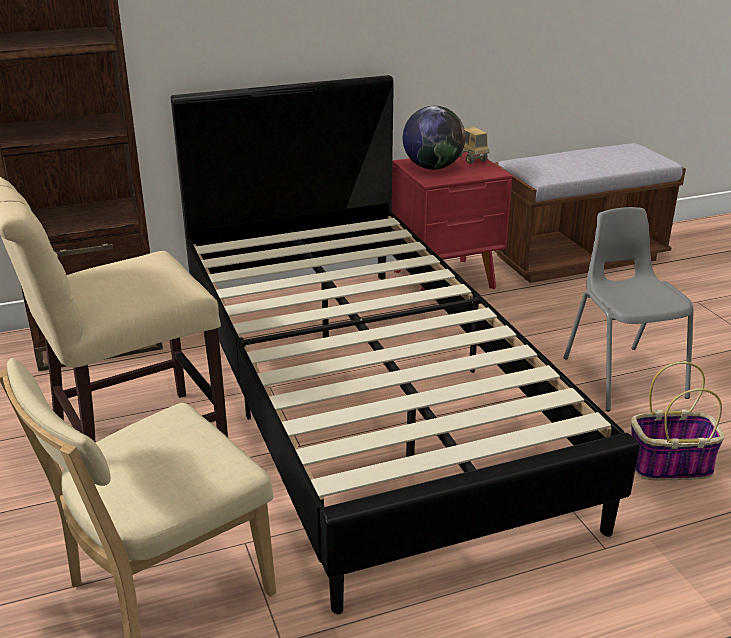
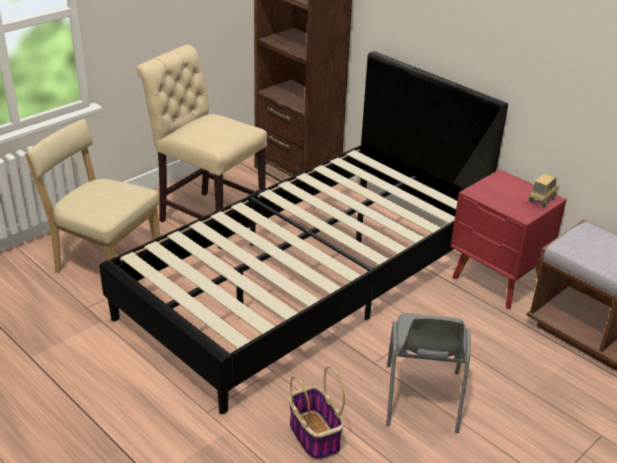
camera: 65 degrees right, 5 degrees up
(432, 167) = (502, 187): globe -> none
(622, 377) = (421, 399): grey chair -> grey chair turned 135 degrees clockwise

